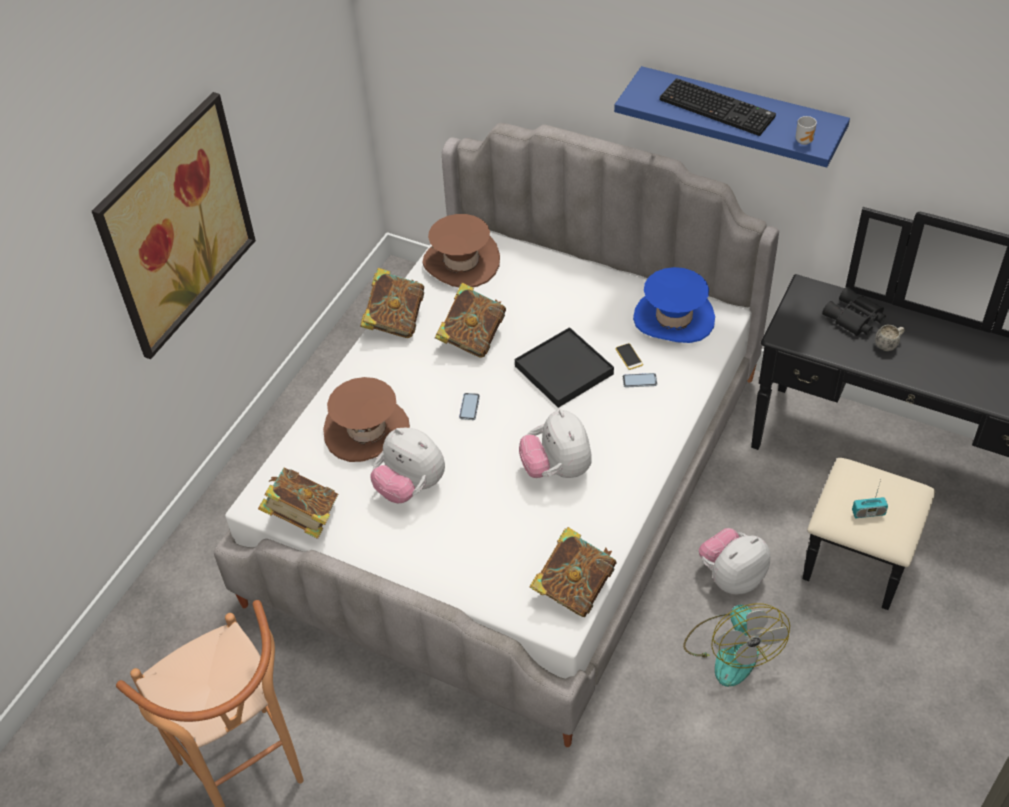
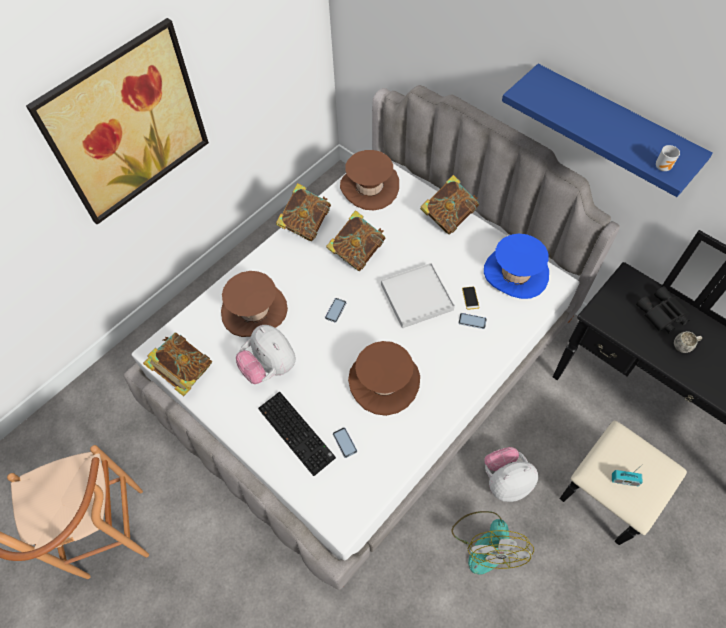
camera: 15 degrees right, 10 degrees up
(533, 543) = (344, 442): none -> phone
(557, 469) = (384, 382): plush toy -> brown hat
(564, 370) = (417, 297): black tray -> white tray
(573, 588) = (363, 492): book -> book (448, 217)
(718, 108) = (594, 117): keyboard -> keyboard (298, 433)

